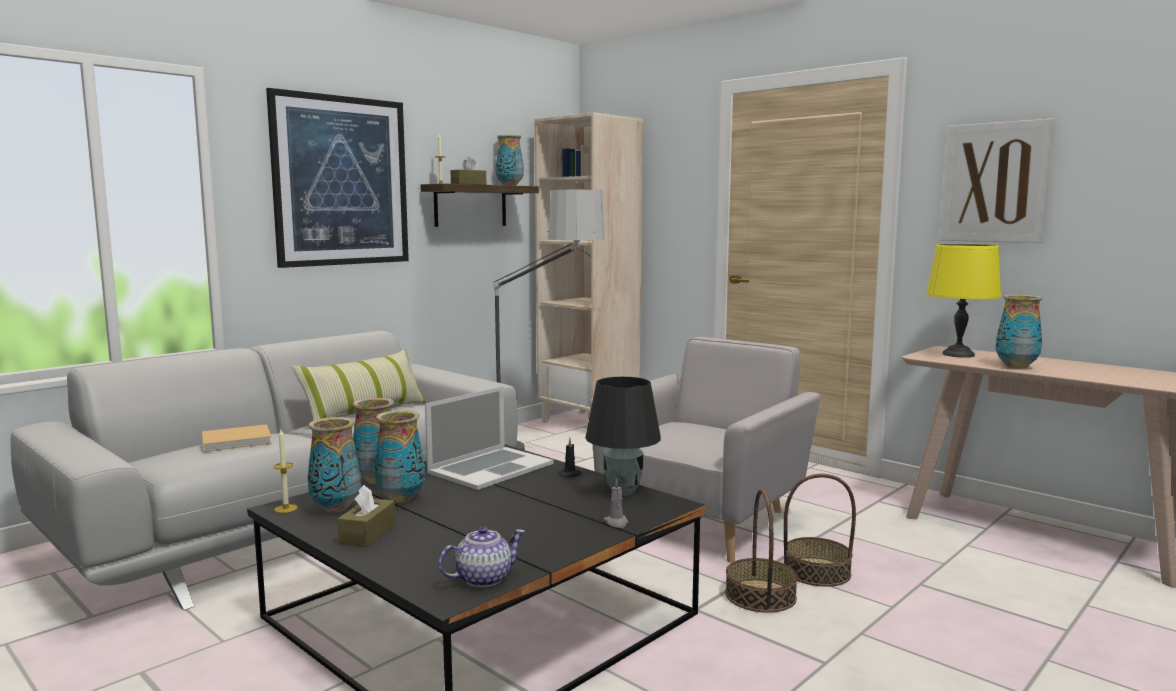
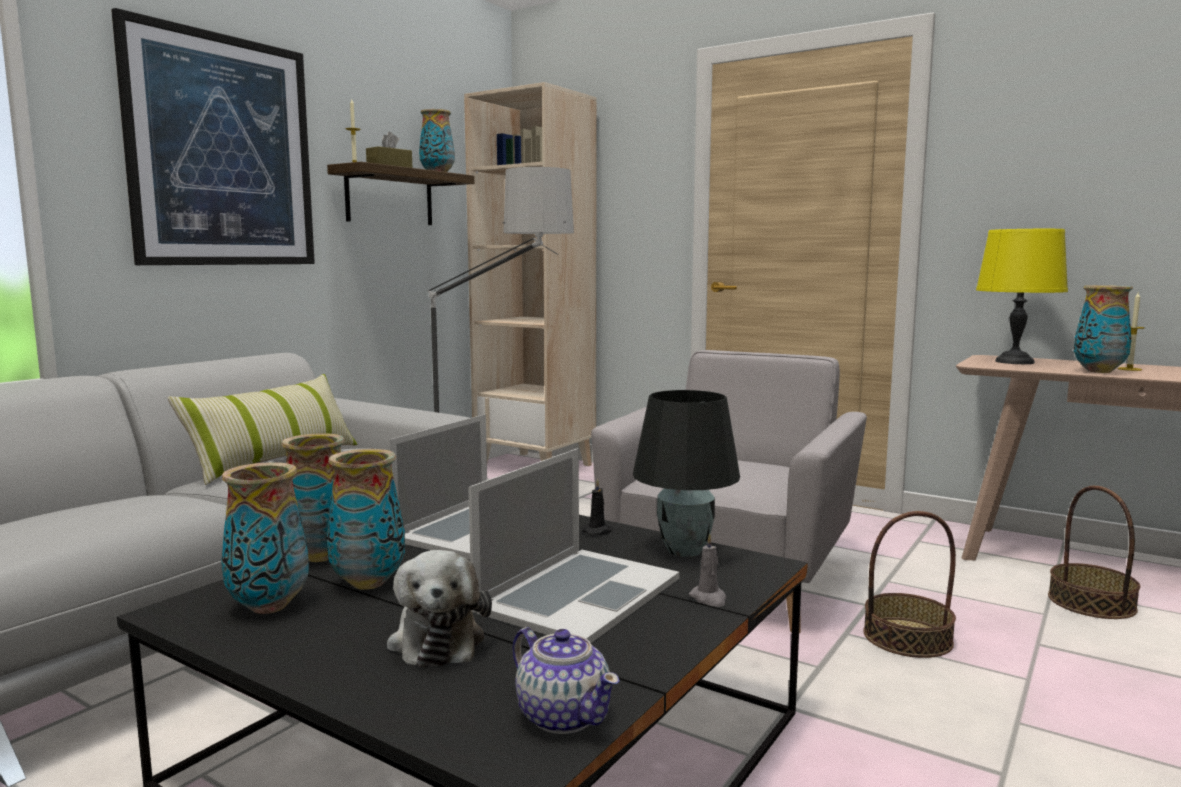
camera: 10 degrees left, 0 degrees up
(239, 440) = (91, 508): beige book -> none
(286, 508) = (184, 612): candle -> candle (1129, 369)
(368, 533) = (335, 646): brown tissue box -> none
(429, 534) = (437, 639): none -> plush toy
(482, 579) = (563, 715): teapot -> teapot turned 90 degrees clockwise
(531, 514) = (578, 594): none -> laptop
(760, 595) = (860, 678): basket -> basket (1091, 602)
(995, 182) = (1046, 159): picture -> none

